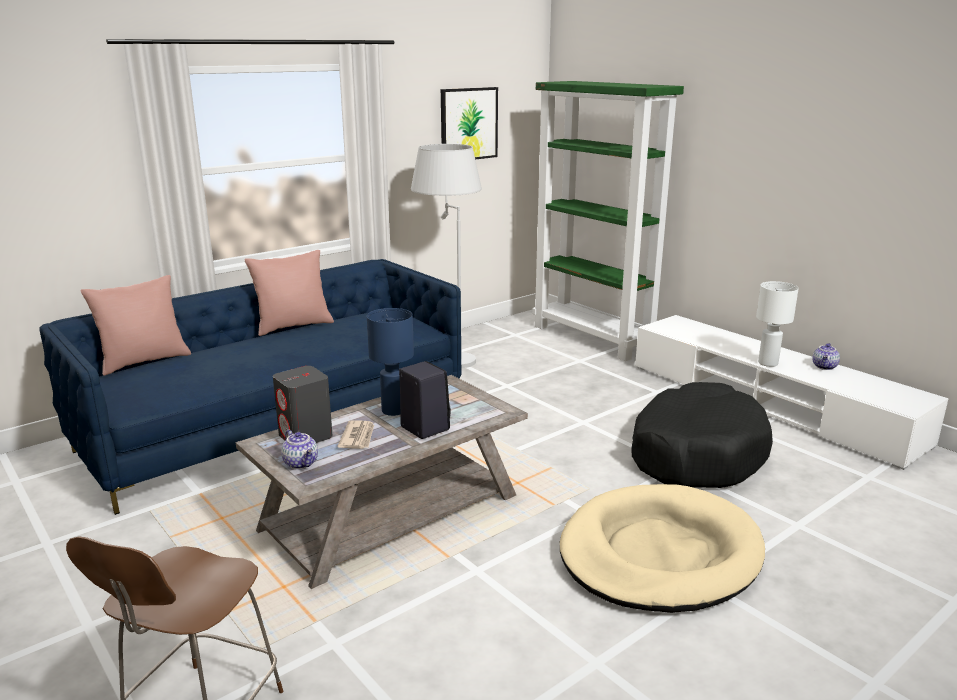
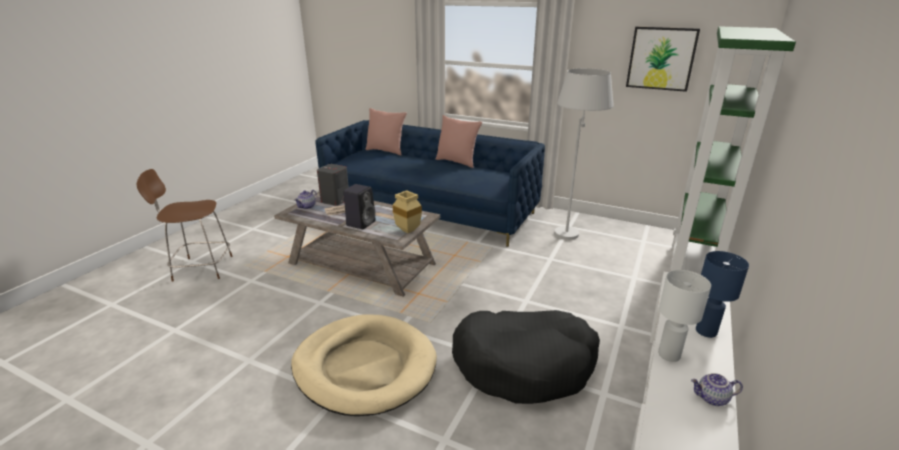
camera: 65 degrees right, 5 degrees up
(393, 410) = (377, 211): blue table lamp -> blue table lamp (705, 331)
(482, 402) = (406, 230): none -> beige vase

